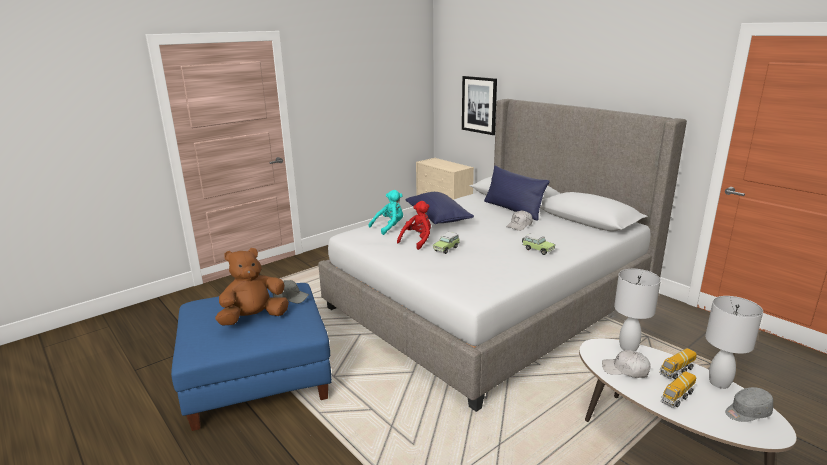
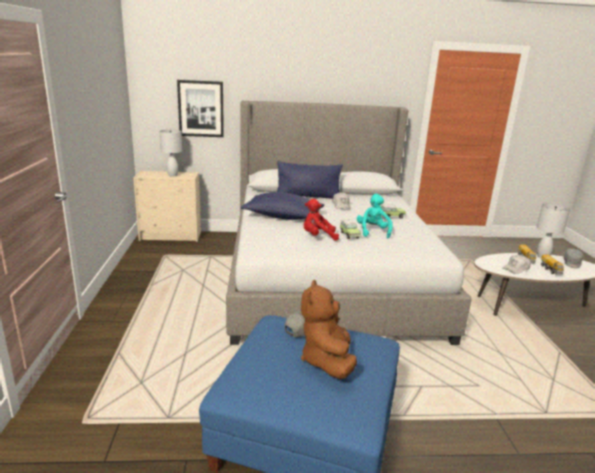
camera: 55 degrees left, 0 degrees up
(389, 227) = (272, 234): turquoise plush toy -> turquoise plush toy (373, 232)
(417, 241) = (318, 237): red plush toy -> red plush toy turned 75 degrees counterclockwise
(627, 347) = (492, 258): white table lamp -> white table lamp (172, 175)

